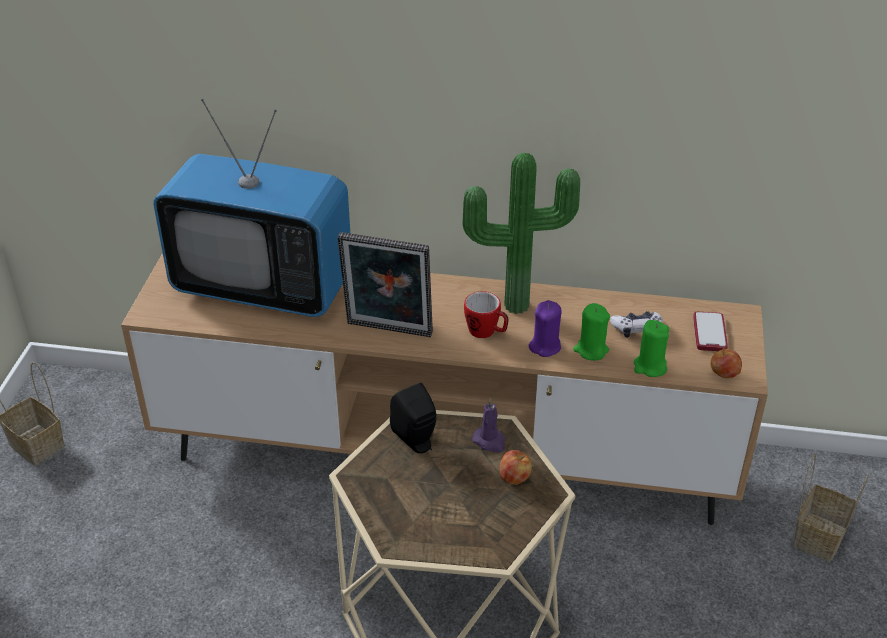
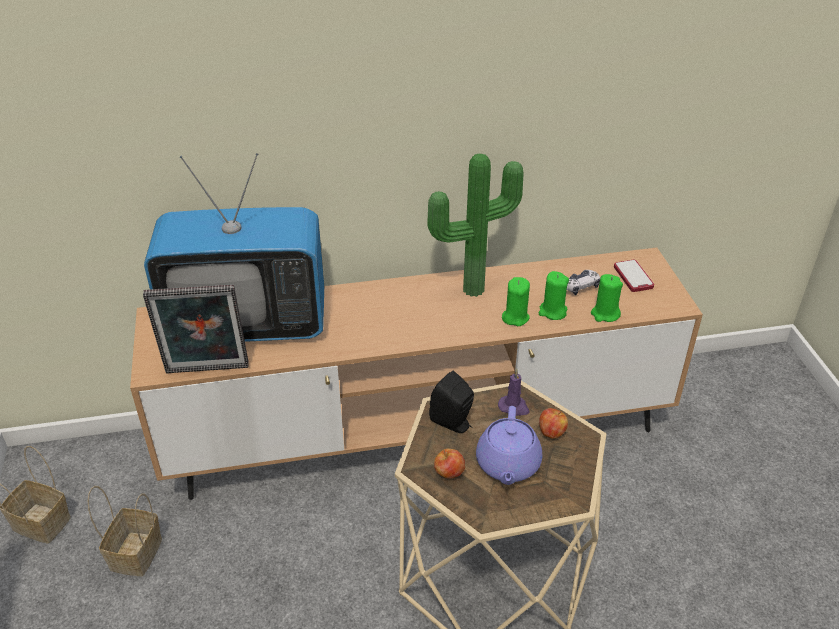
camera: 20 degrees left, 0 degrees up
(388, 331) = (379, 336): picture frame -> picture frame (207, 372)
(448, 498) = (507, 465): none -> purple teapot
(486, 332) = (462, 317): mug -> none
(545, 346) = (515, 317): purple candle -> green candle
(723, 374) = (662, 307): apple -> apple (449, 474)
(818, 535) = (727, 418): basket -> basket (136, 552)

